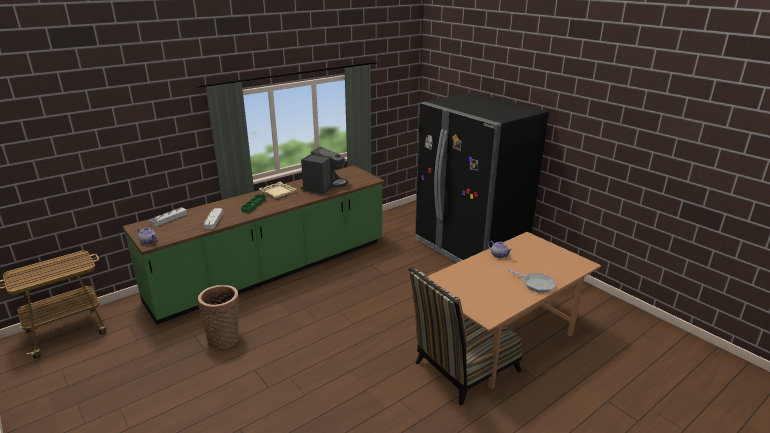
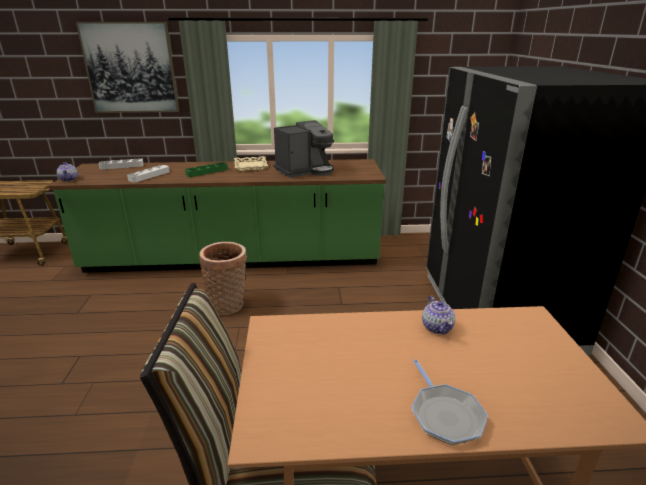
camera: 35 degrees right, 0 degrees up
(157, 130) = (130, 68): none -> picture
(224, 338) = (106, 309): basket -> basket (228, 305)

